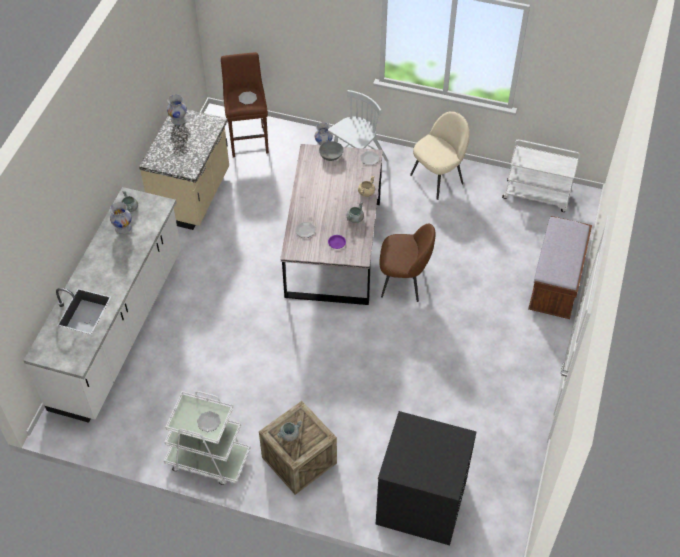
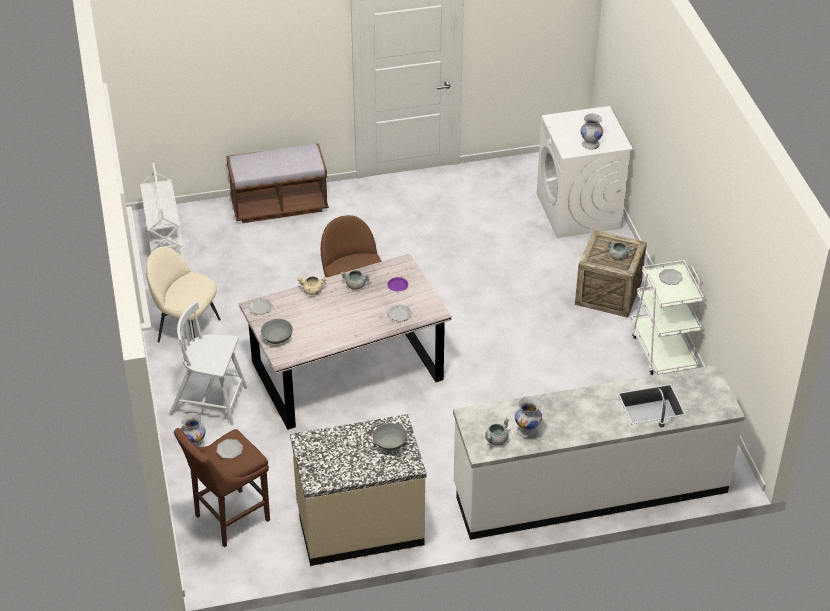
camera: 120 degrees left, 10 degrees down
(177, 160) = (390, 443): none -> grey bowl
(178, 120) = (325, 476): white vase -> white vase (590, 145)
(420, 503) = (579, 211): black washing machine -> white washing machine

